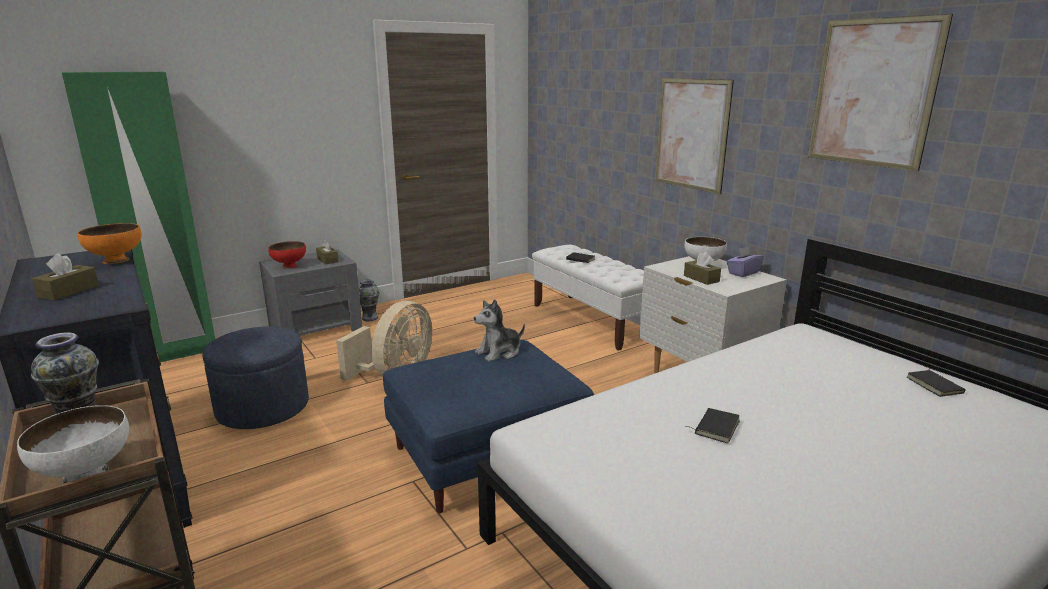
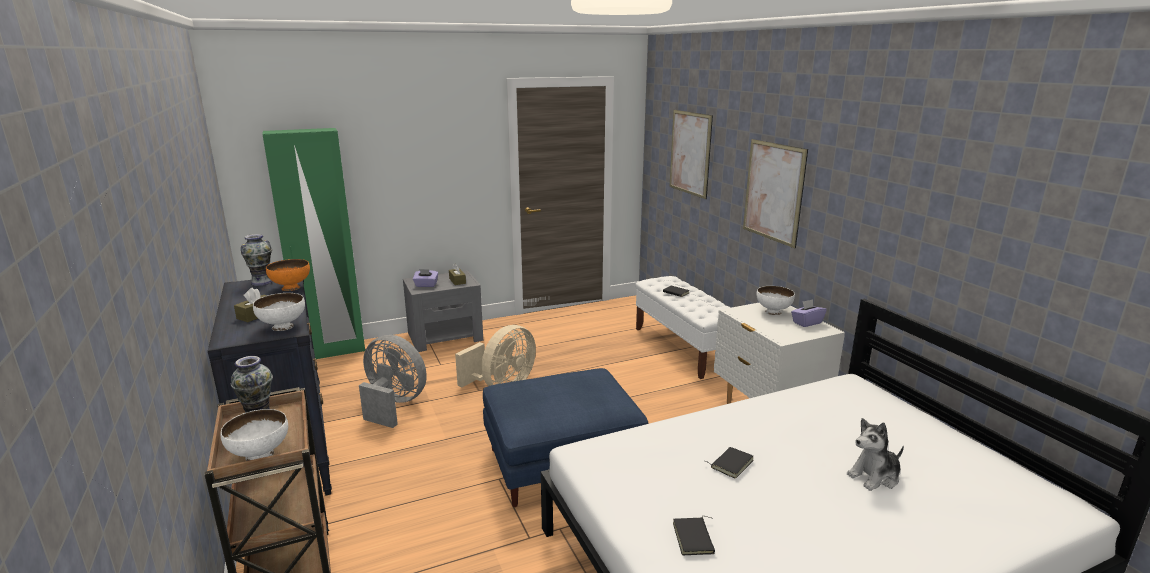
camera: 10 degrees right, 0 degrees up
(108, 303) = (282, 327): none -> white bowl
(263, 408) = (393, 405): blue ottoman -> grey fan
(290, 266) = (426, 285): red bowl -> purple tissue box
(370, 318) = (491, 331): vase -> vase (262, 282)
(499, 352) = (578, 379): plush toy -> plush toy (874, 477)
(701, 278) = (765, 326): brown tissue box -> none
(872, 93) = (917, 177): picture -> picture (690, 153)
(936, 385) = (947, 446): black book -> black book (694, 538)

